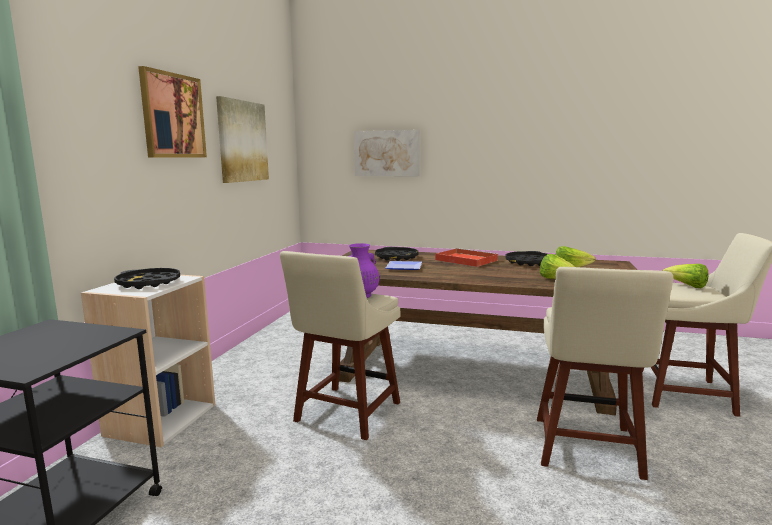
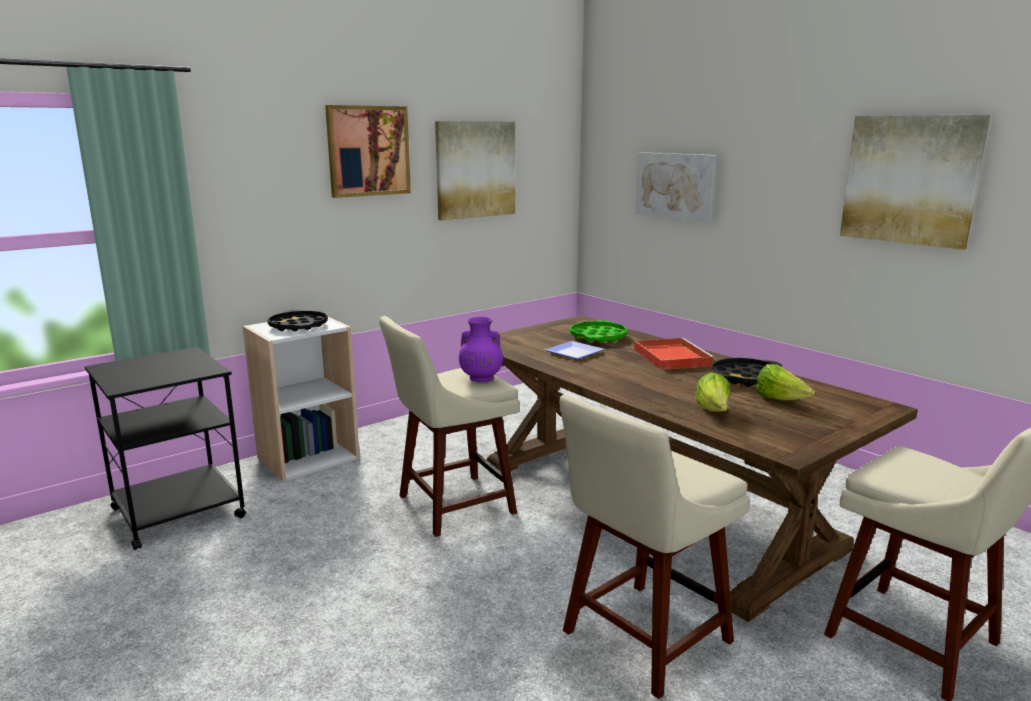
camera: 35 degrees right, 5 degrees up
(396, 257) = (598, 337): black tray -> green tray
(556, 137) = (910, 180): none -> picture
(687, 286) = (941, 470): lettuce -> none

